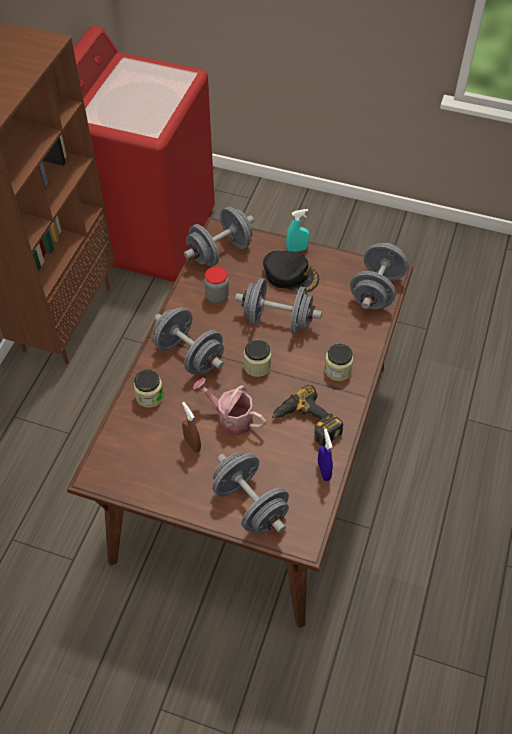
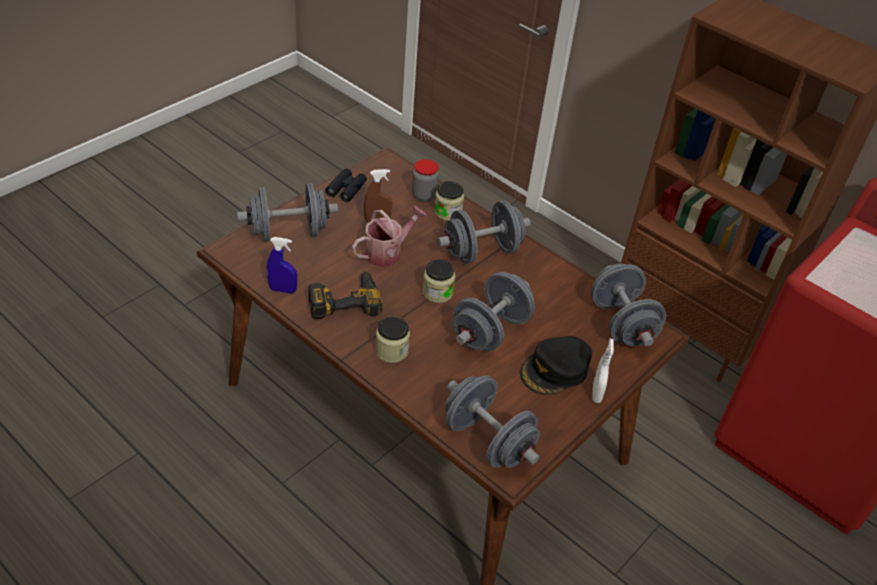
camera: 110 degrees right, 10 degrees down
(159, 489) = (346, 189): none -> black binoculars
(217, 297) = (551, 297): jar -> jar (424, 195)
(297, 249) = (596, 393): turquoise spray bottle -> white spray bottle

